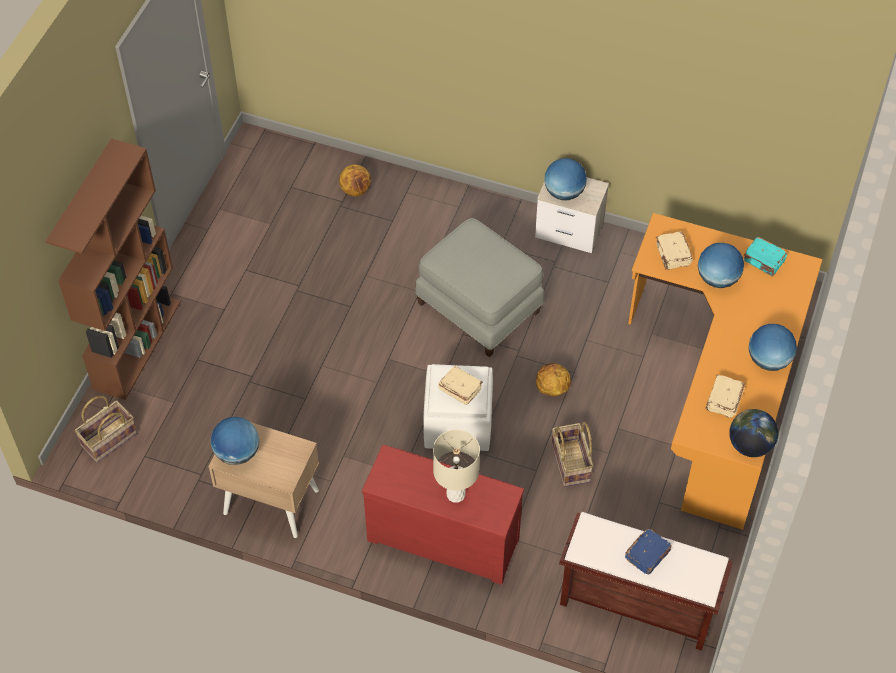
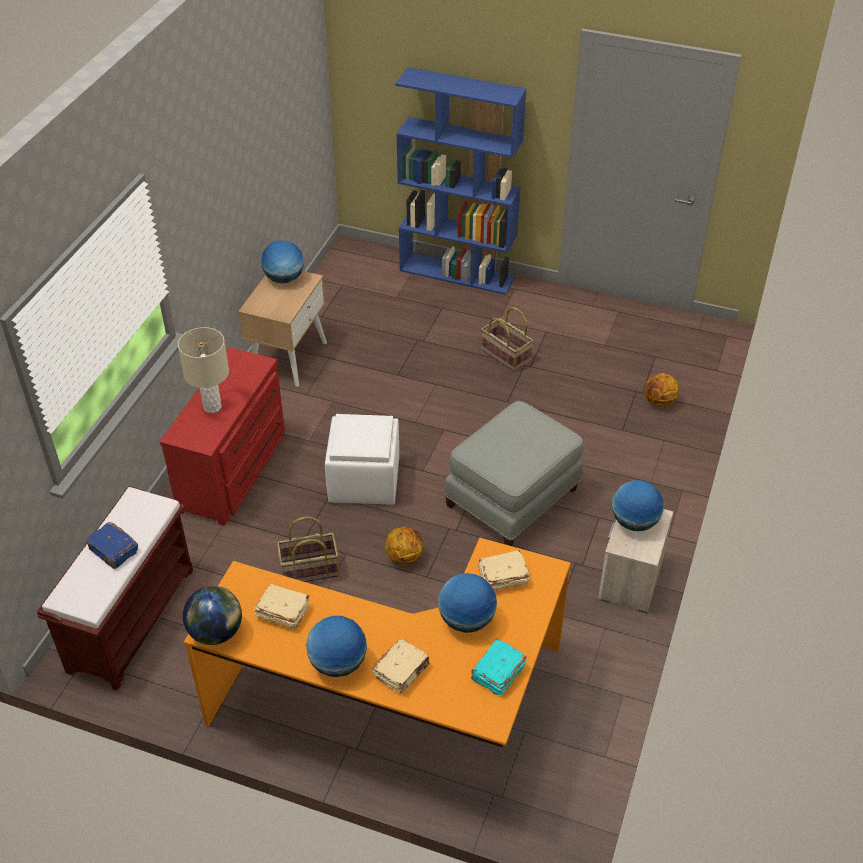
camera: 90 degrees right, 10 degrees down
(109, 440) = (359, 265): basket -> basket (505, 355)
(137, 344) = (458, 273): brown bookcase -> blue bookcase
(459, 389) = (358, 433): beige book -> beige book (402, 671)

